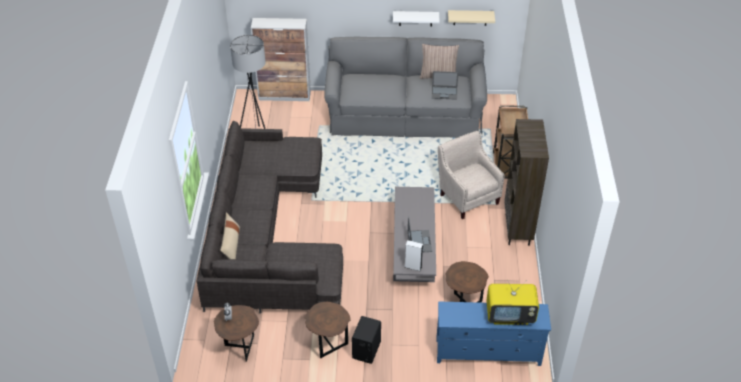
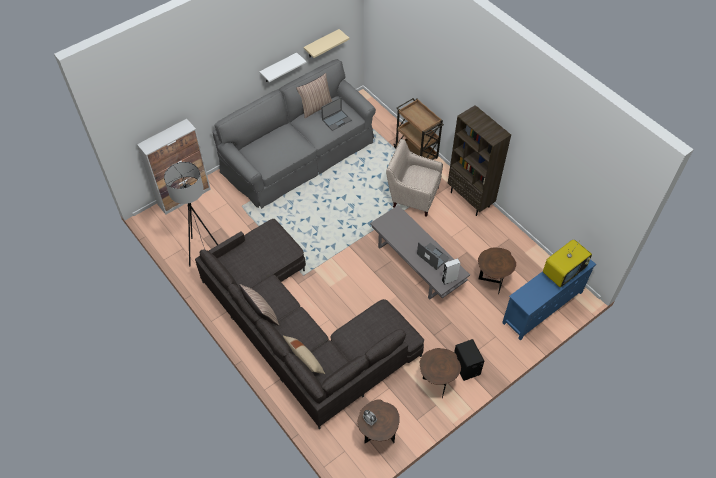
camera: 40 degrees left, 10 degrees up
(236, 195) = (261, 314): none -> pillow

